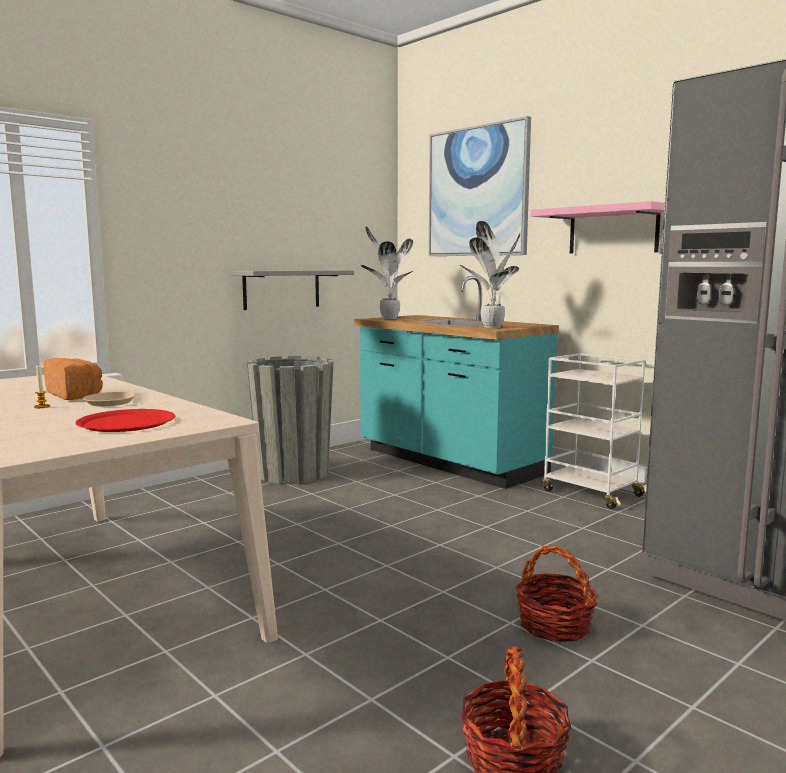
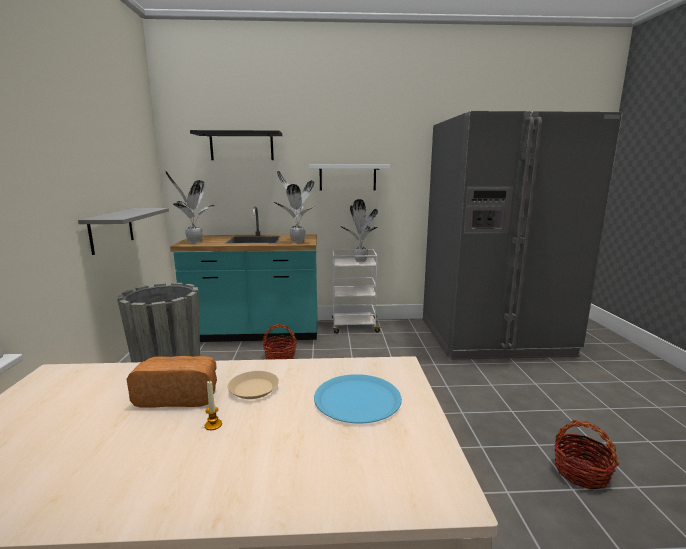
camera: 50 degrees left, 5 degrees up
(126, 422) = (357, 399): red plate -> blue plate
(477, 192) = (241, 146): picture -> black shelf
(554, 625) = (474, 403): basket -> basket (280, 357)
(605, 376) = (360, 261): none -> potted plant
(613, 230) = (347, 177): pink shelf -> white shelf

